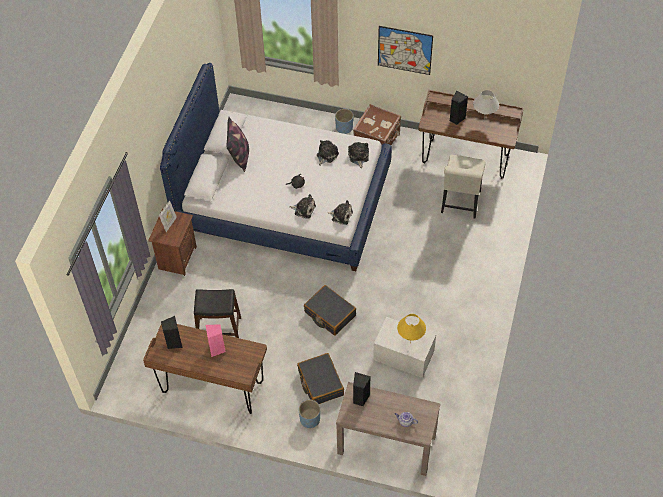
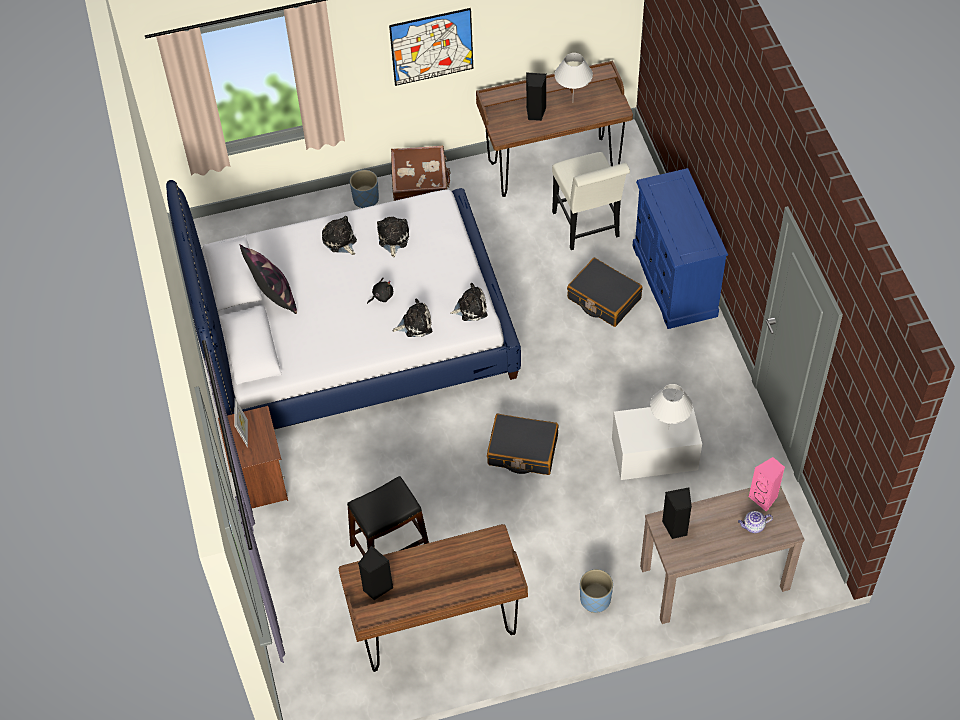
camera: 30 degrees left, 0 degrees up
(217, 349) = (442, 564): pink speaker -> pink speaker (764, 498)
(320, 383) = (574, 545): black suitcase -> black suitcase (603, 299)
(358, 157) = (437, 222): plush toy -> plush toy (340, 241)
(410, 343) = (668, 429): yellow table lamp -> white table lamp
(489, 260) = (674, 281): none -> blue dresser

